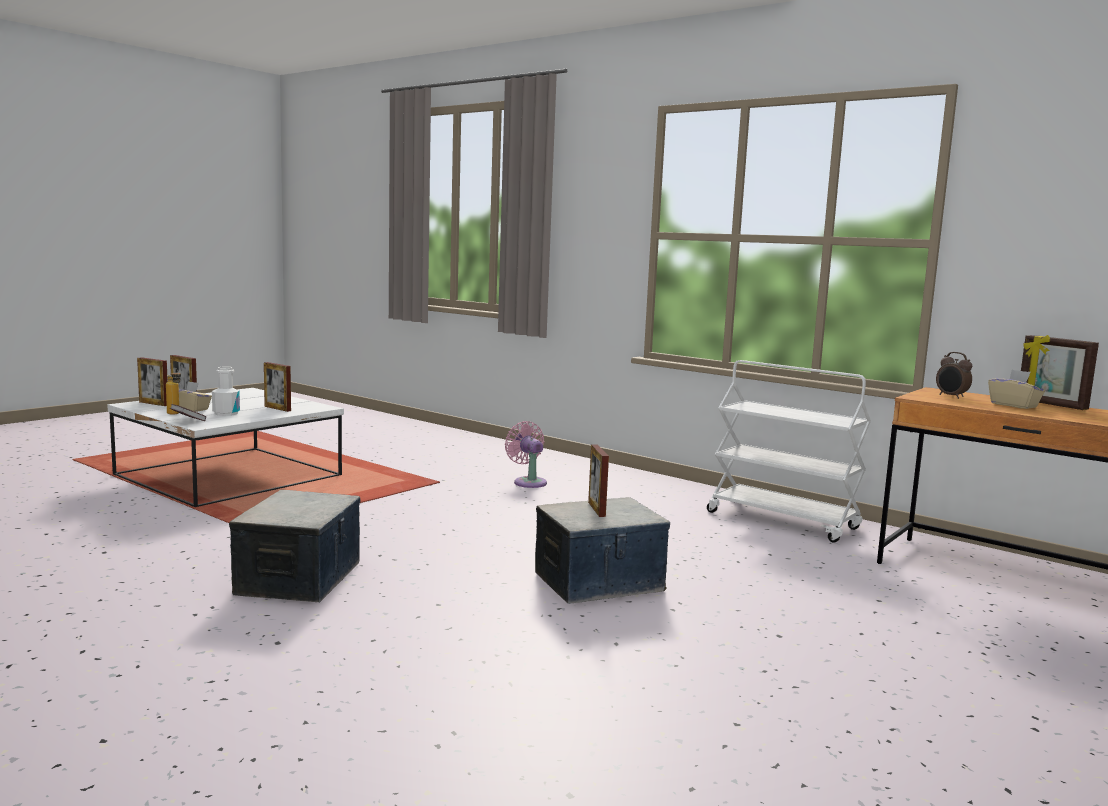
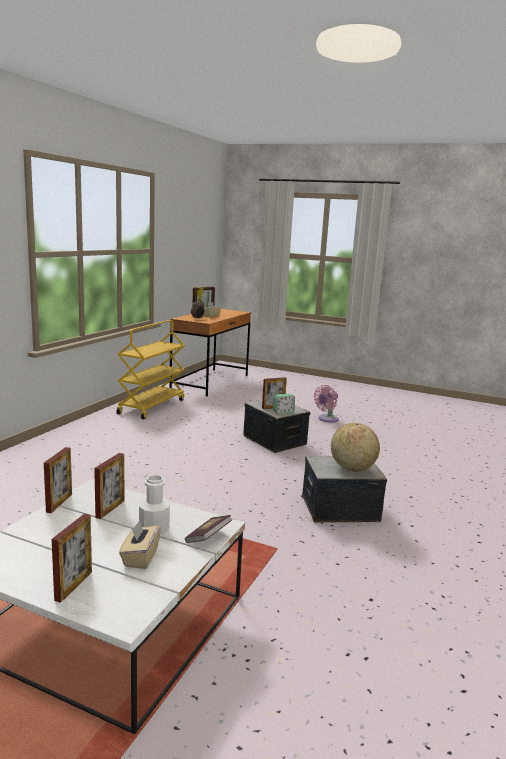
camera: 105 degrees left, 5 degrees up
(153, 403) = (112, 600): picture frame -> picture frame (59, 503)
(175, 414) = (176, 558): bottle -> none
(284, 509) = (352, 469): none -> globe
(528, 482) = (89, 466): pink fan -> pink fan (327, 419)
(567, 512) = (283, 412): none -> alarm clock
(783, 520) = (151, 406): white cart -> yellow cart

